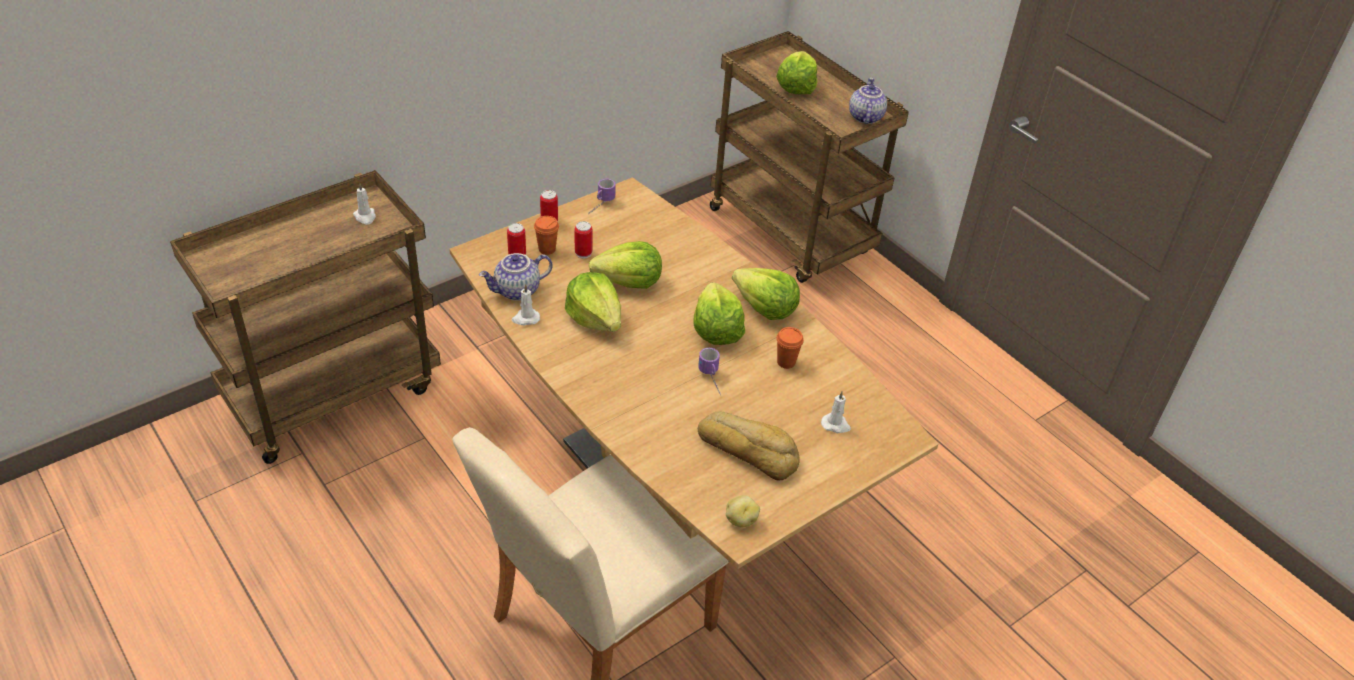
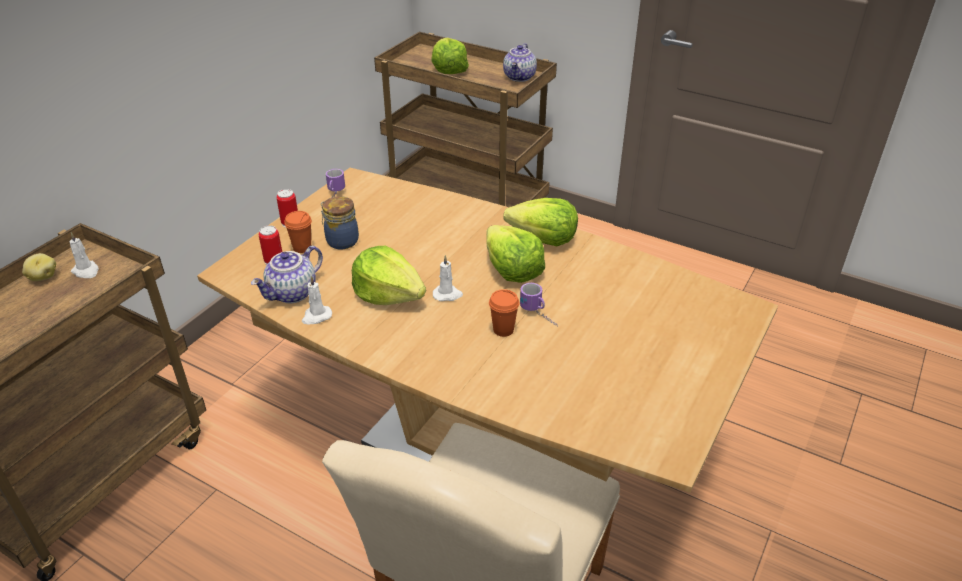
camera: 20 degrees left, 5 degrees down
(583, 253) = (341, 241): can -> jar
(629, 282) = (402, 253): lettuce -> none
(740, 519) = (661, 439): potato -> potato (42, 277)
(748, 449) = (619, 368): bread -> none
(786, 362) = (595, 278): orange cup -> orange cup (503, 330)
(836, 425) = (680, 318): white candle -> white candle (448, 294)
(864, 116) = (520, 77): teapot -> teapot turned 150 degrees counterclockwise

